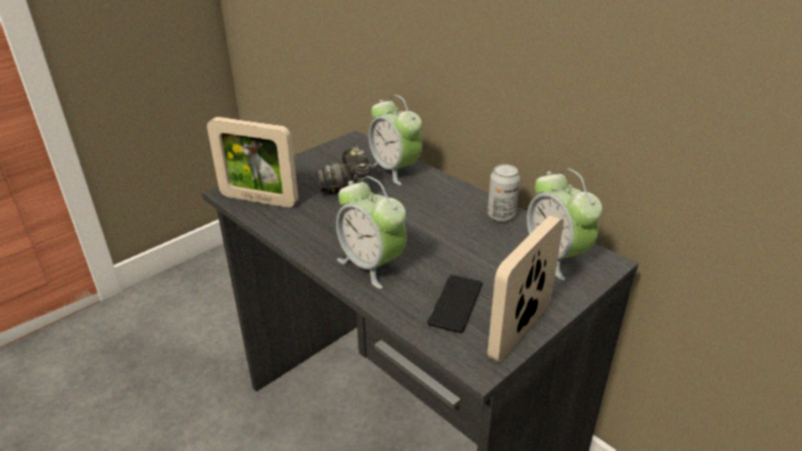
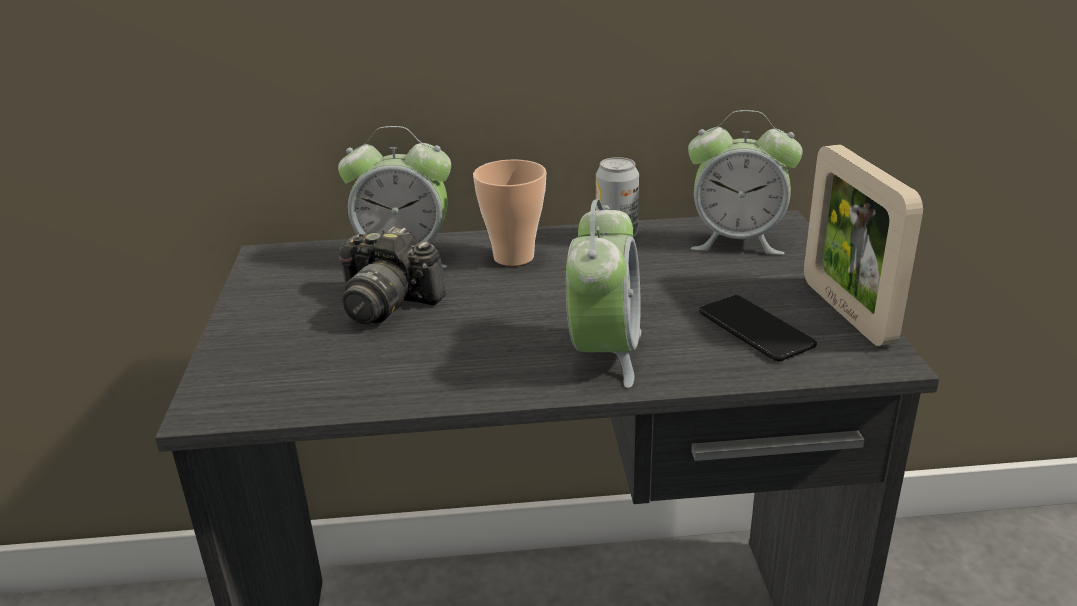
camera: 50 degrees left, 5 degrees down
(259, 199) = (287, 386): picture frame -> none
(372, 265) = (604, 354): alarm clock -> alarm clock turned 75 degrees counterclockwise
(434, 197) = (513, 257): none -> cup

